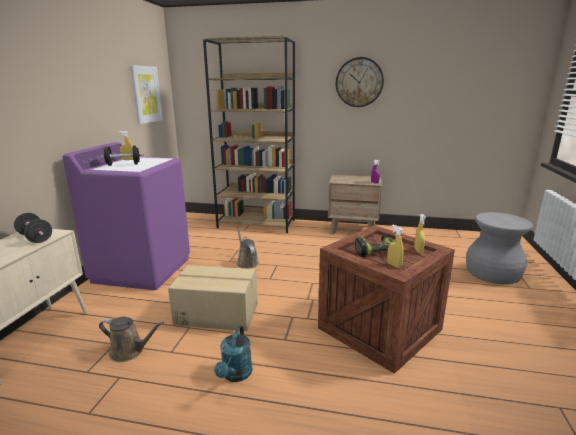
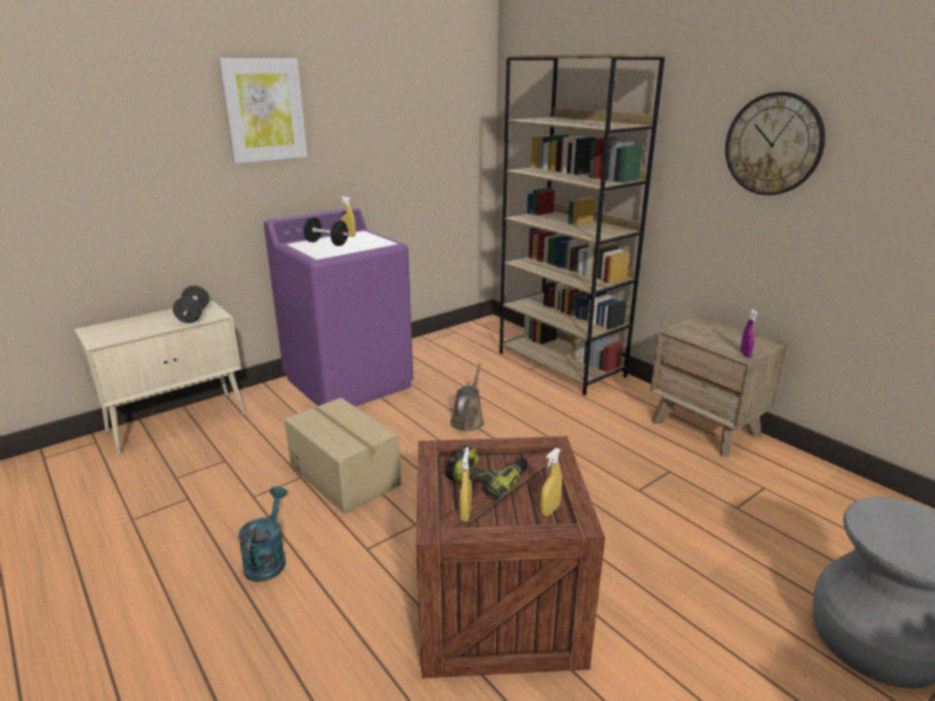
camera: 40 degrees right, 5 degrees up
(130, 351) = (225, 476): brown watering can -> none
(146, 94) = (435, 138): picture -> picture (264, 110)
(235, 375) = (268, 559): turquoise watering can -> turquoise watering can turned 135 degrees clockwise

